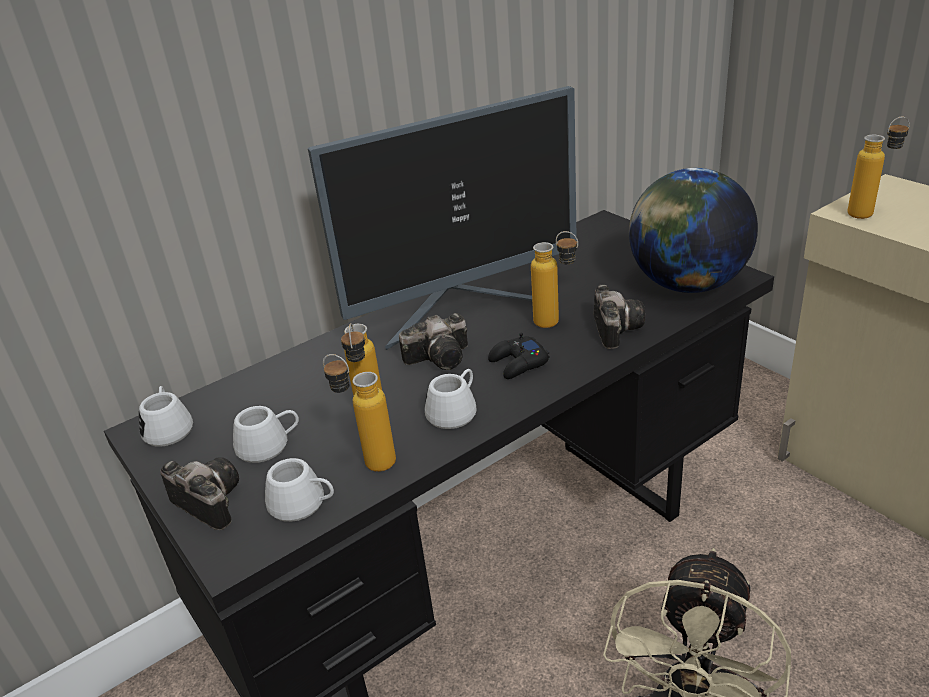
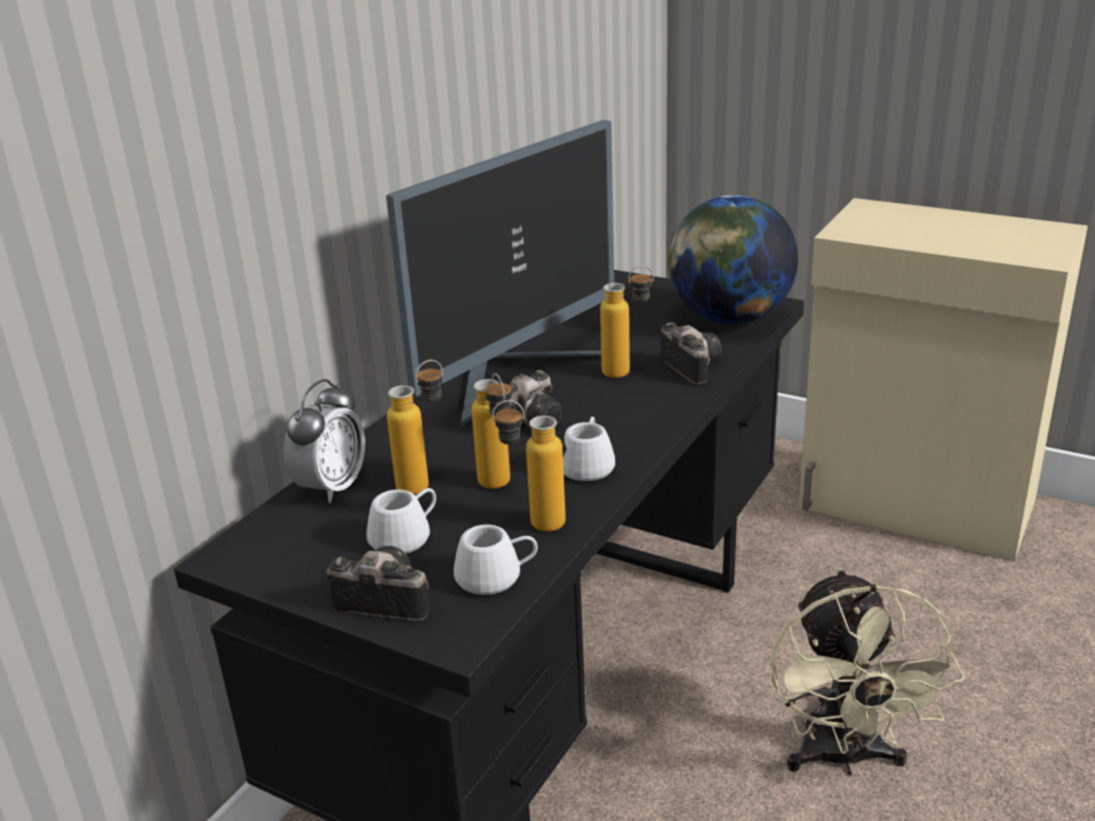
camera: 25 degrees left, 5 degrees down
(169, 428) = (262, 547): white mug -> none
(253, 385) = (331, 487): none -> alarm clock
(518, 363) = (618, 412): black game controller -> none
(869, 213) = (866, 231): bottle -> bottle (425, 483)

